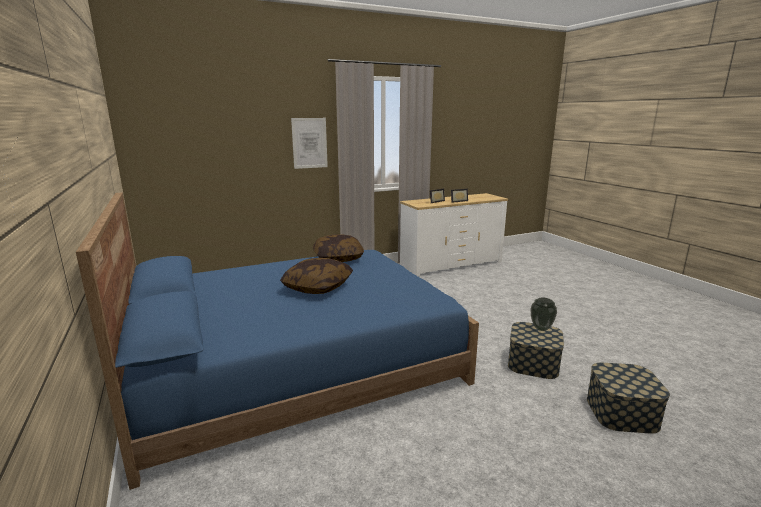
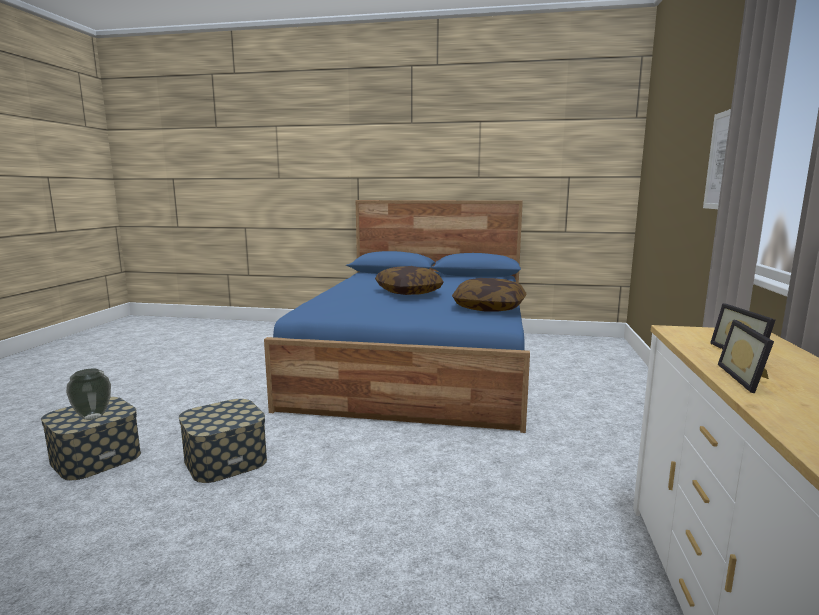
camera: 125 degrees right, 5 degrees down
(541, 328) = (221, 424): vase -> vase (93, 417)

